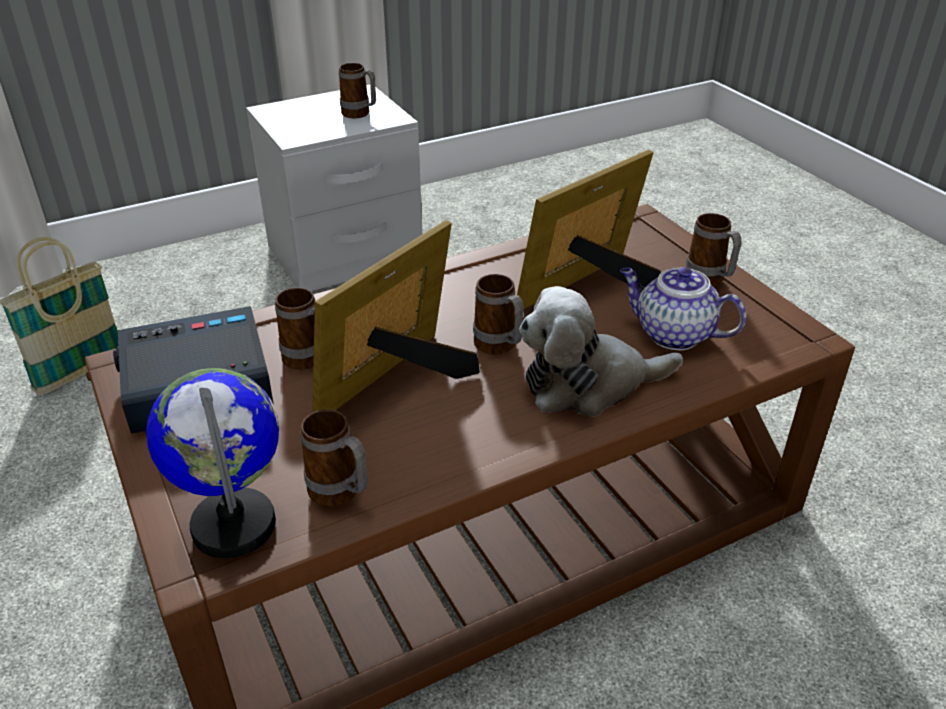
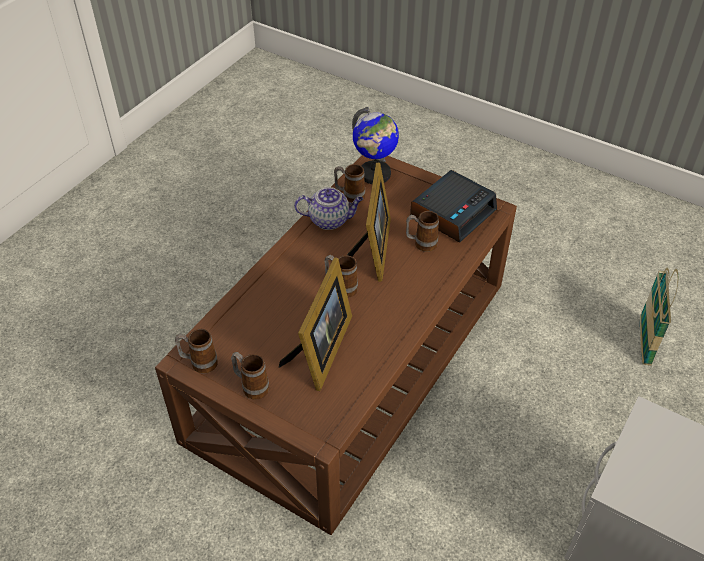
camera: 150 degrees right, 10 degrees up
(360, 114) = (647, 482): mug -> mug (199, 363)
(588, 384) = (285, 284): plush toy -> none
(672, 334) = (258, 334): teapot -> teapot (330, 220)

